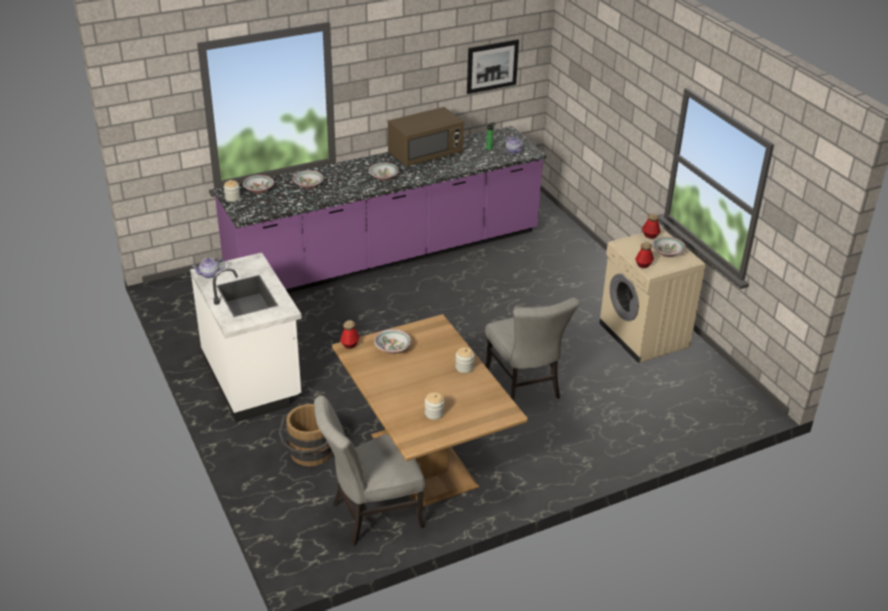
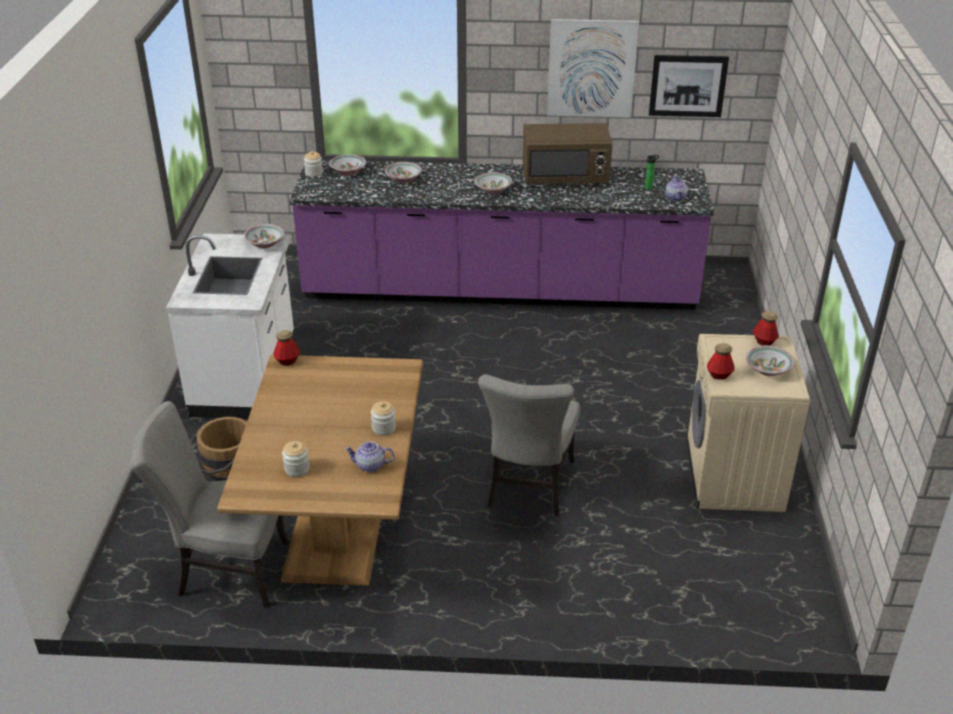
camera: 30 degrees right, 0 degrees up
(209, 274) = (215, 244): teapot -> teapot (370, 465)
(393, 348) = (327, 380): bowl -> bowl (265, 244)
(425, 67) = (591, 68): none -> picture

